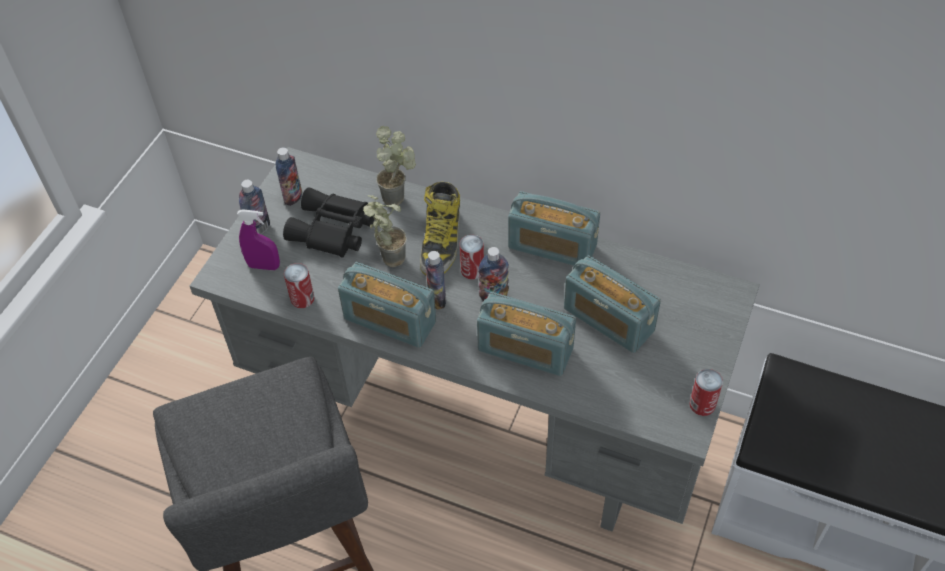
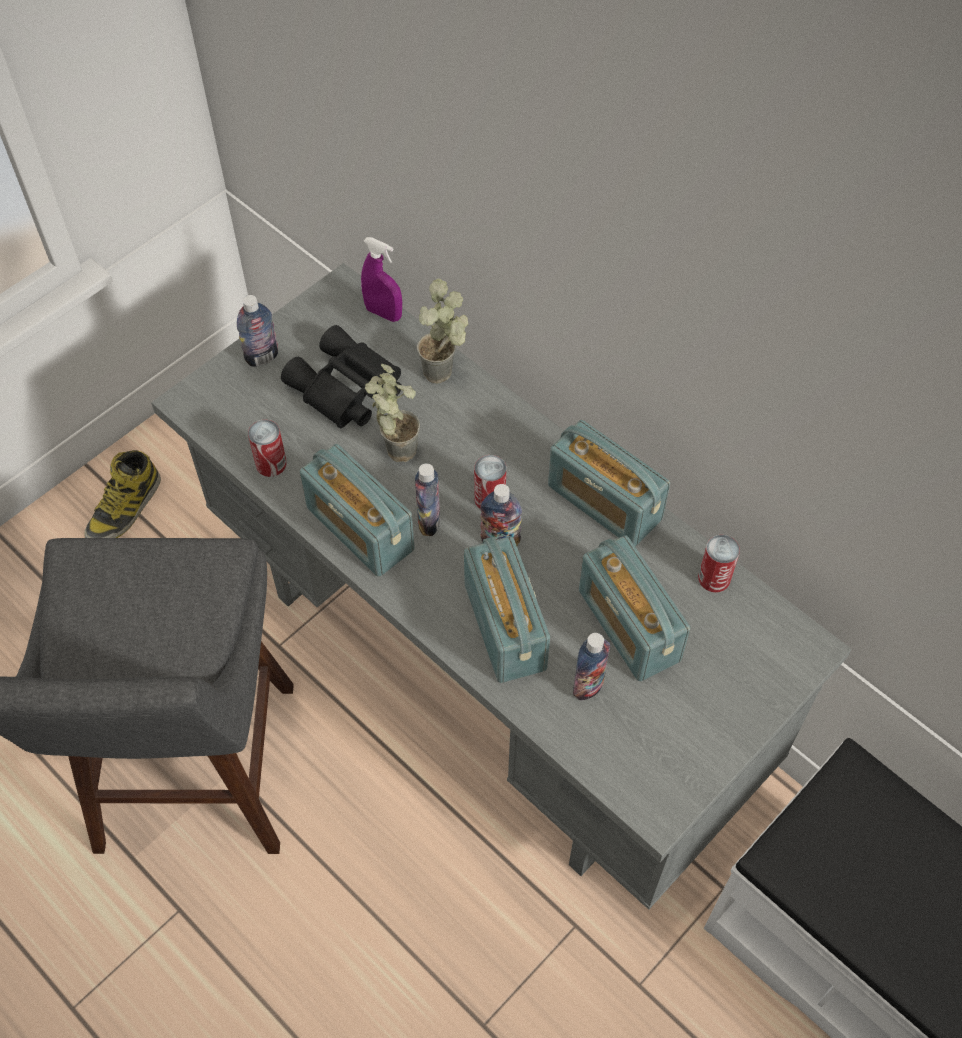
camera: 20 degrees right, 5 degrees up
(264, 266) = (246, 407): purple spray bottle -> purple spray bottle (383, 313)
(293, 197) = (320, 330): bottle -> bottle (588, 686)
(441, 241) = (469, 448): boot -> boot (125, 509)
(525, 349) = (505, 626): radio -> radio turned 150 degrees counterclockwise
(702, 404) = (694, 783): can -> can (714, 578)

